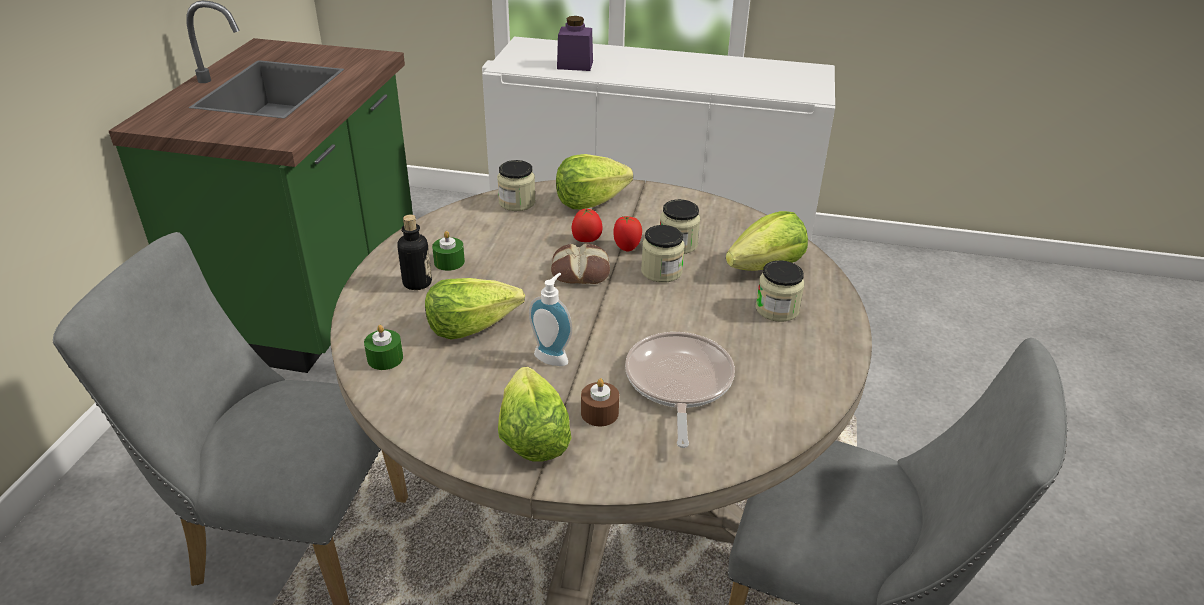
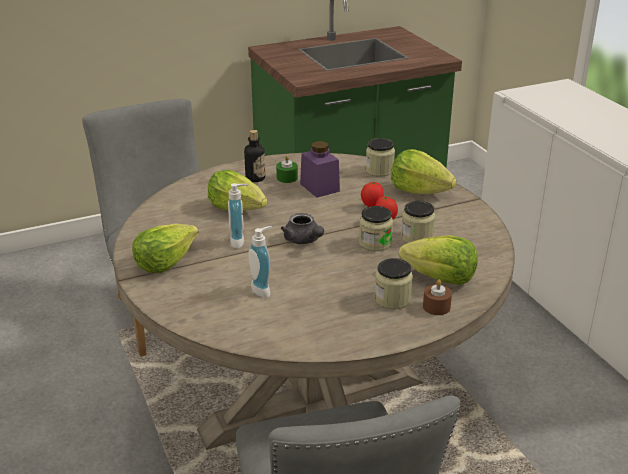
camera: 55 degrees right, 5 degrees down
(385, 358) = (181, 198): green candle -> none
(575, 65) = (567, 110): purple jar -> purple jar (319, 187)
(581, 271) = (336, 217): bread -> none
(599, 413) = (206, 274): brown candle -> brown candle (436, 307)
(604, 312) = (304, 240): none -> grey teapot
(678, 383) = (263, 289): frying pan -> soap dispenser

